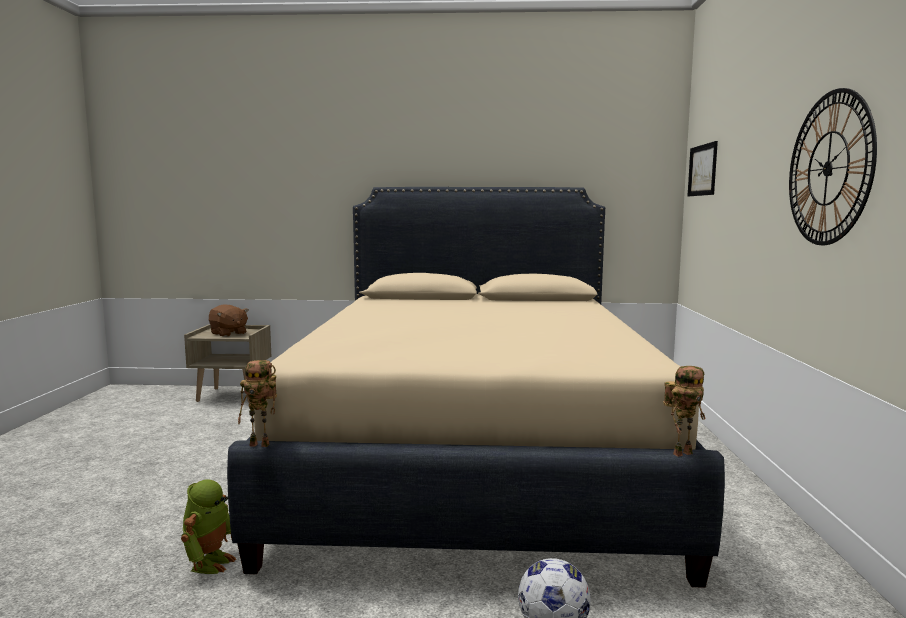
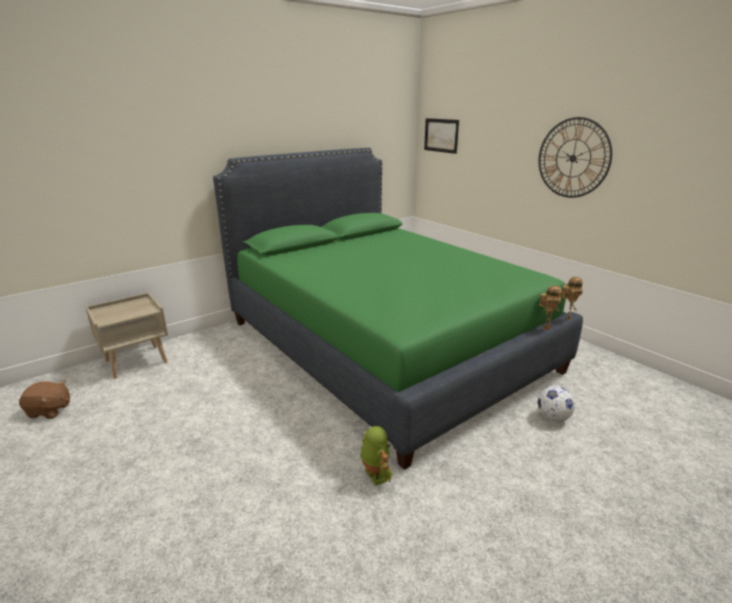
camera: 40 degrees left, 15 degrees up
(228, 333) = (126, 311): brown plush toy -> brown plush toy (49, 411)
(261, 444) = (416, 391): toy robot -> toy robot (546, 328)
(475, 454) = (384, 345): beige bed -> green bed

